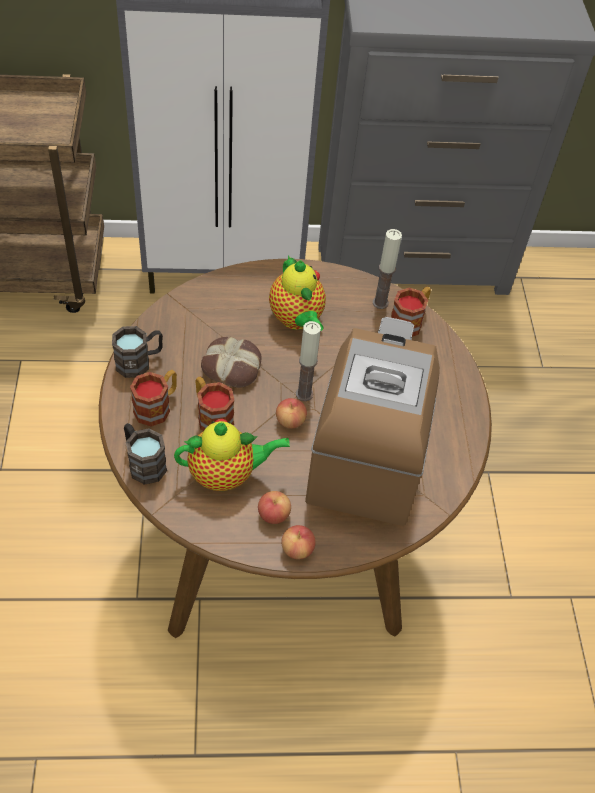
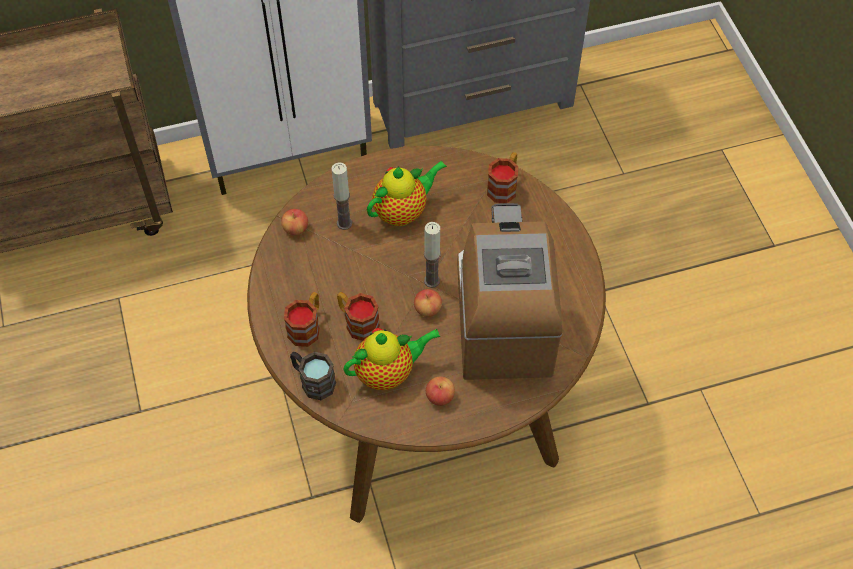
camera: 10 degrees left, 5 degrees up
(139, 361) = (276, 289): brown mug -> none
(232, 366) = (360, 271): bread -> none
(297, 320) = (403, 211): teapot -> teapot turned 90 degrees counterclockwise
(297, 549) = (469, 421): apple -> apple (295, 228)
(380, 303) = (473, 175): candle -> candle (344, 223)

